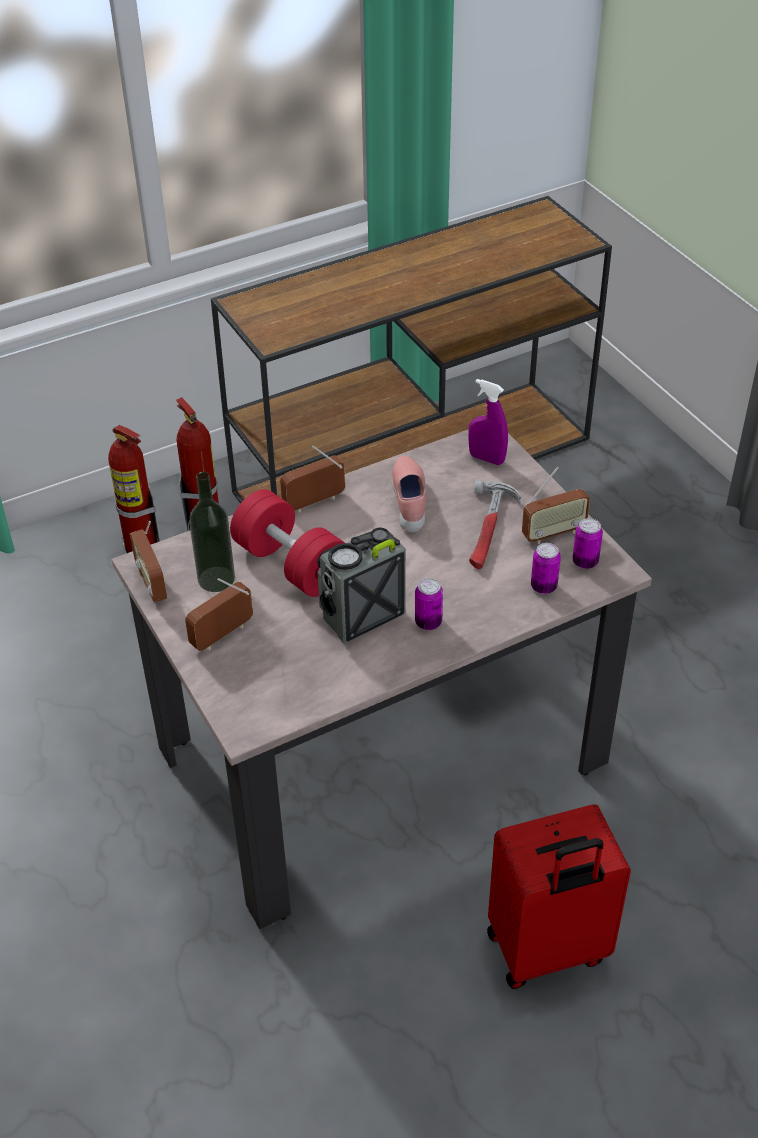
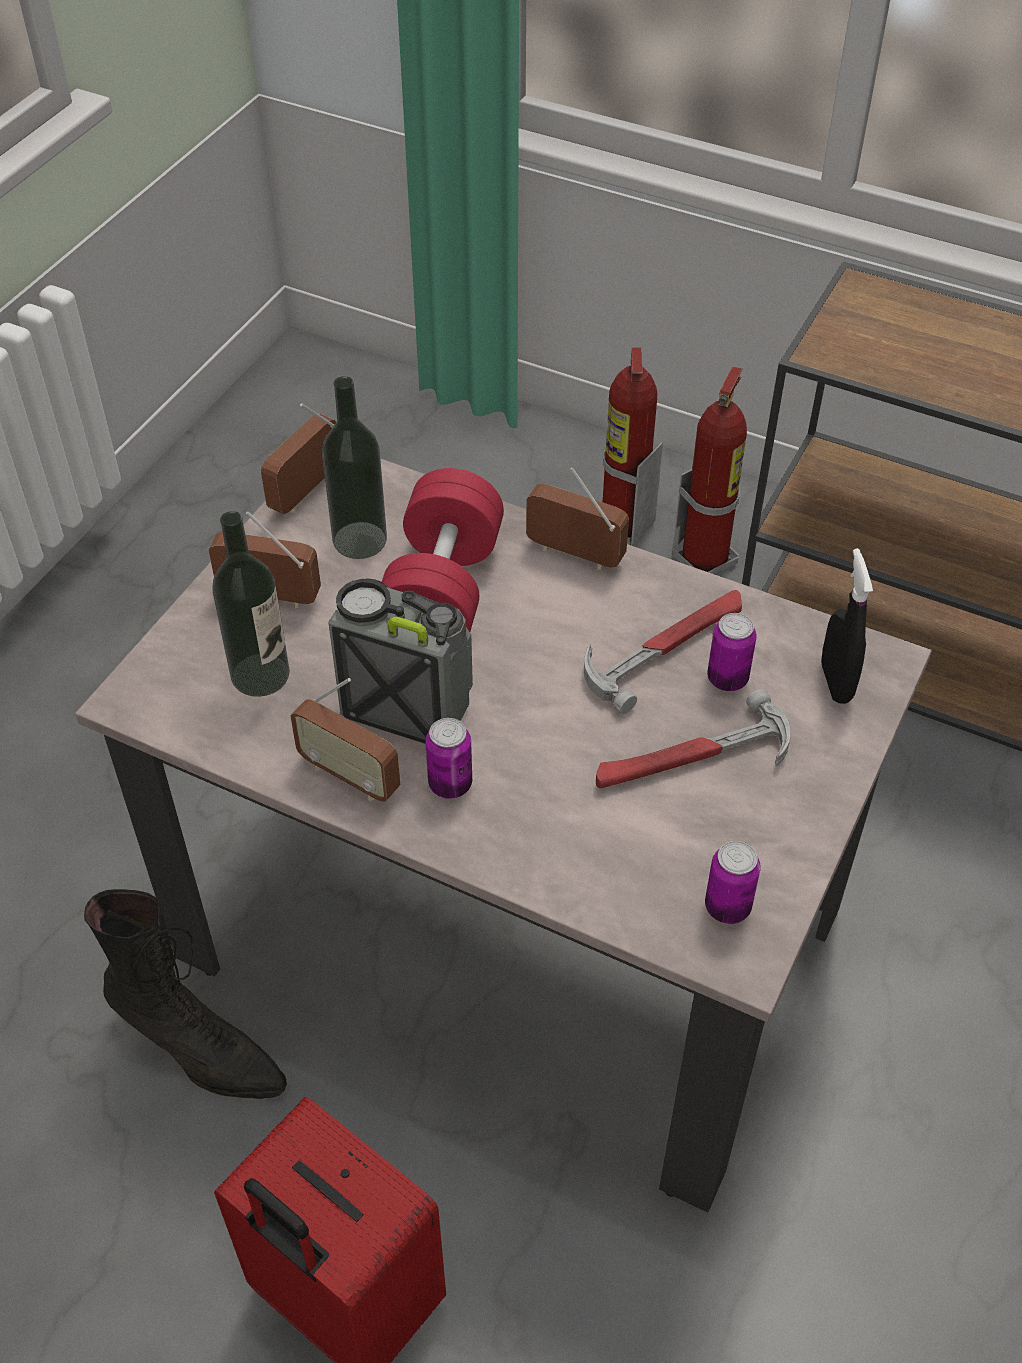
camera: 55 degrees right, 5 degrees up
(280, 664) = (260, 675): none -> bottle
(336, 948) = (199, 1052): none -> black boot
(410, 502) = (666, 647): pink shoe -> hammer
(486, 459) = (835, 682): purple spray bottle -> black spray bottle
(543, 587) = (630, 881): can -> can (727, 679)
(553, 533) = (752, 838): radio -> radio (350, 776)

